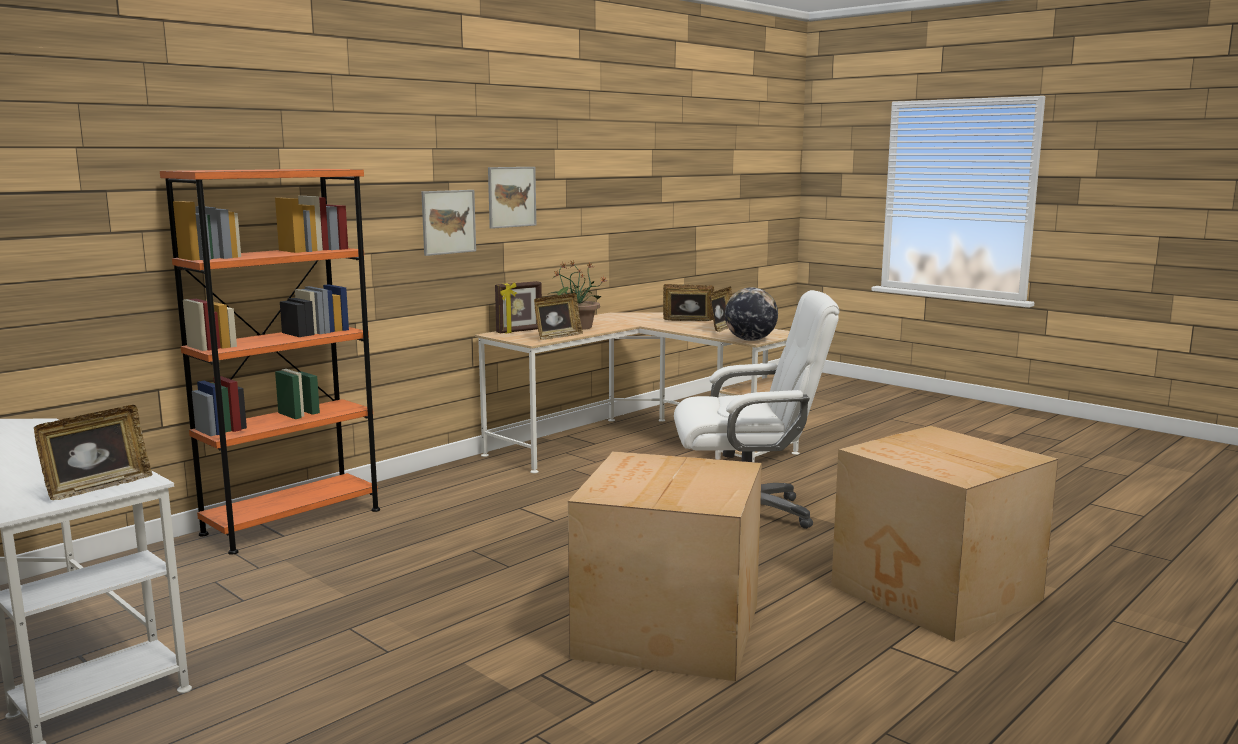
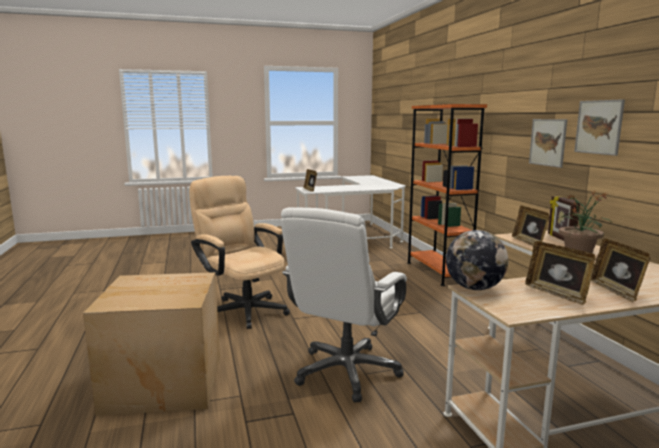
camera: 120 degrees right, 0 degrees up
(665, 631) = (242, 309): cardboard box -> beige office chair
(688, 321) = (616, 291): picture frame -> picture frame turned 135 degrees clockwise

